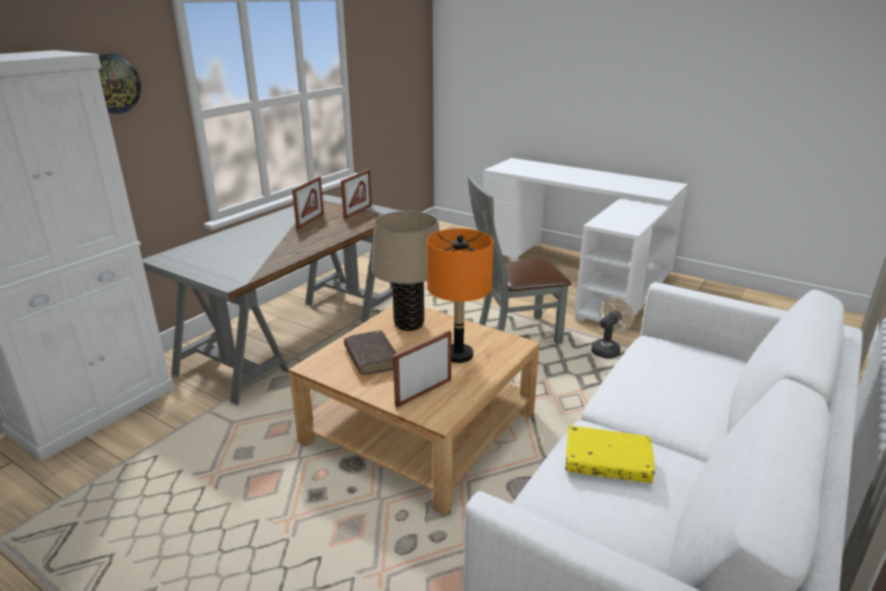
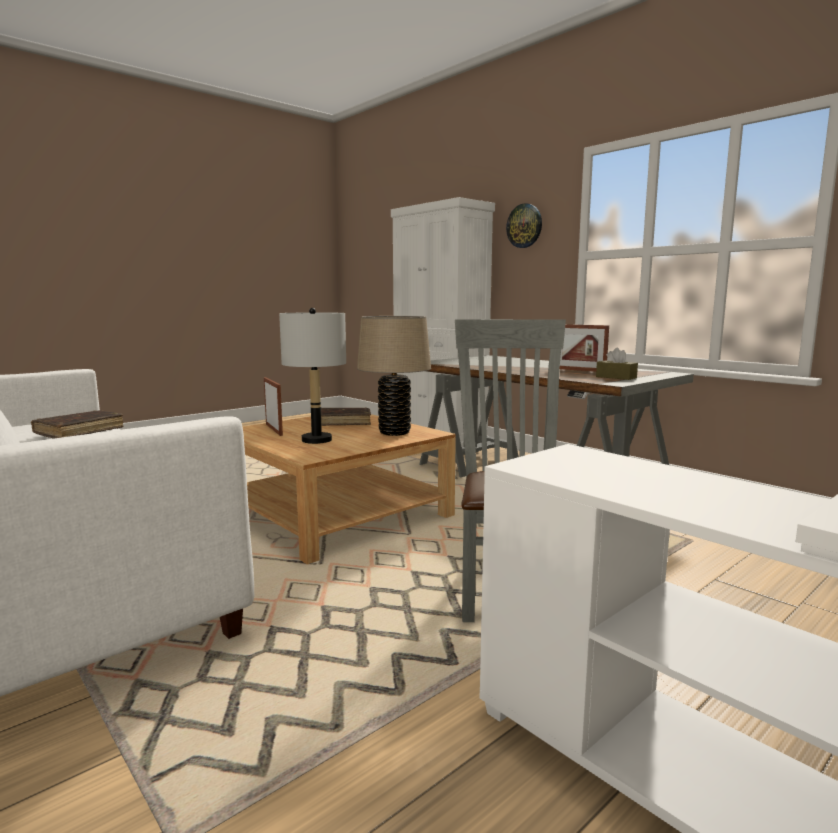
camera: 105 degrees right, 15 degrees down
(358, 212) = (616, 377): picture frame -> brown tissue box
(458, 355) = (317, 440): orange table lamp -> grey table lamp
(607, 349) = (423, 667): beige fan -> none
(607, 462) = (79, 432): yellow book -> brown book

